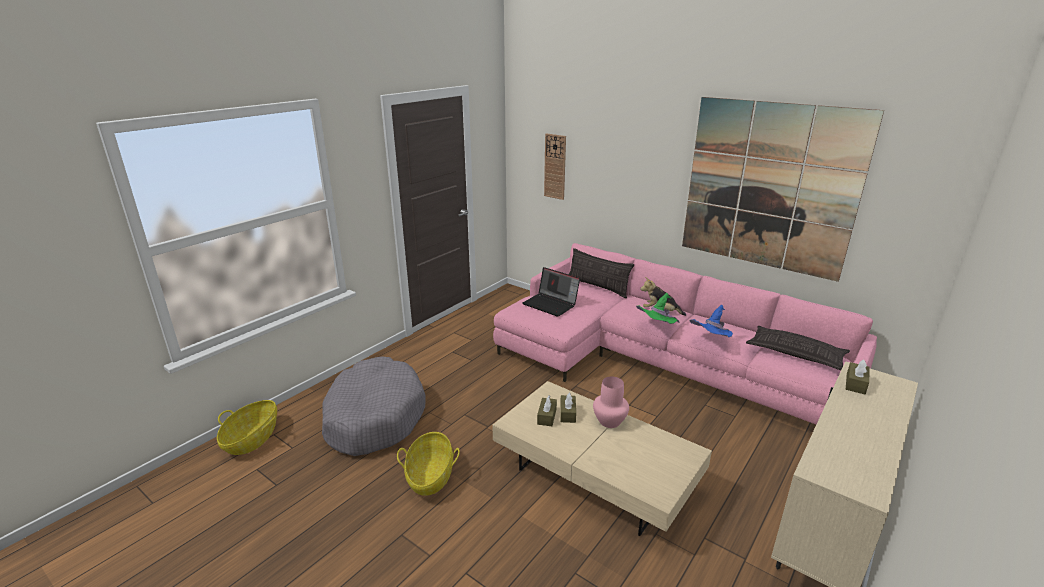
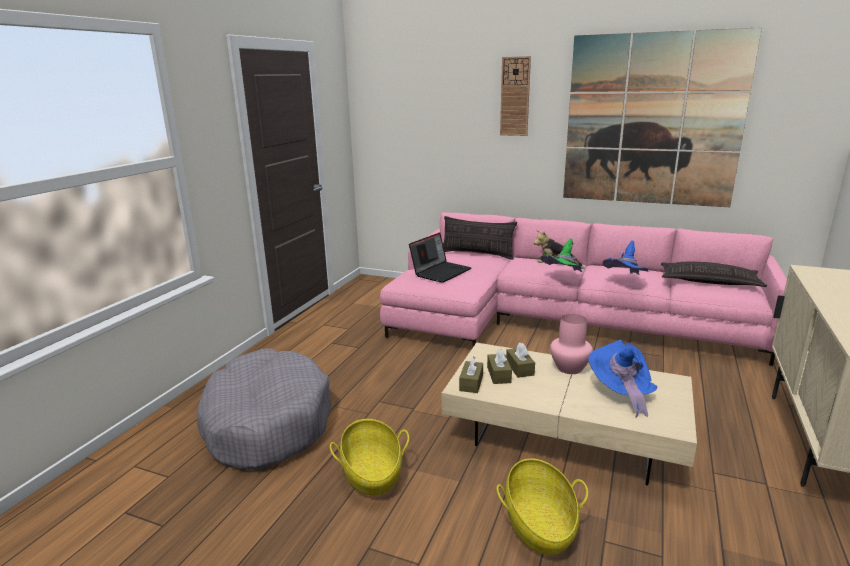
camera: 15 degrees left, 5 degrees down
(252, 439) = (103, 477): basket -> basket (539, 524)
(551, 304) = (441, 272): laptop -> laptop turned 75 degrees counterclockwise
(555, 166) = (411, 132): wall clock -> wall clock (515, 97)
(637, 454) = (621, 392): none -> blue hat
(855, 384) = (818, 279): brown tissue box -> brown tissue box (471, 383)

